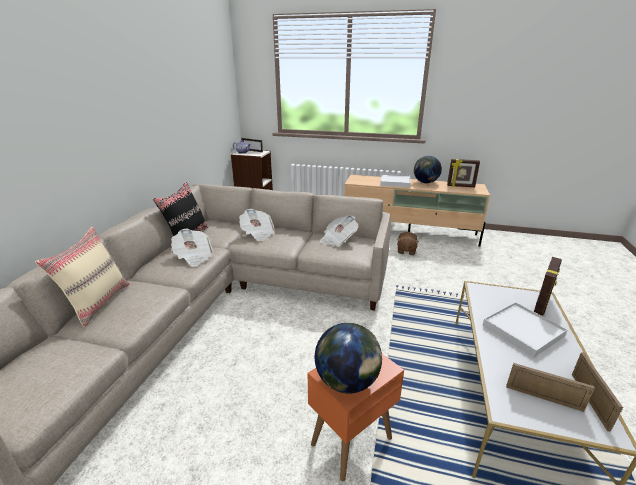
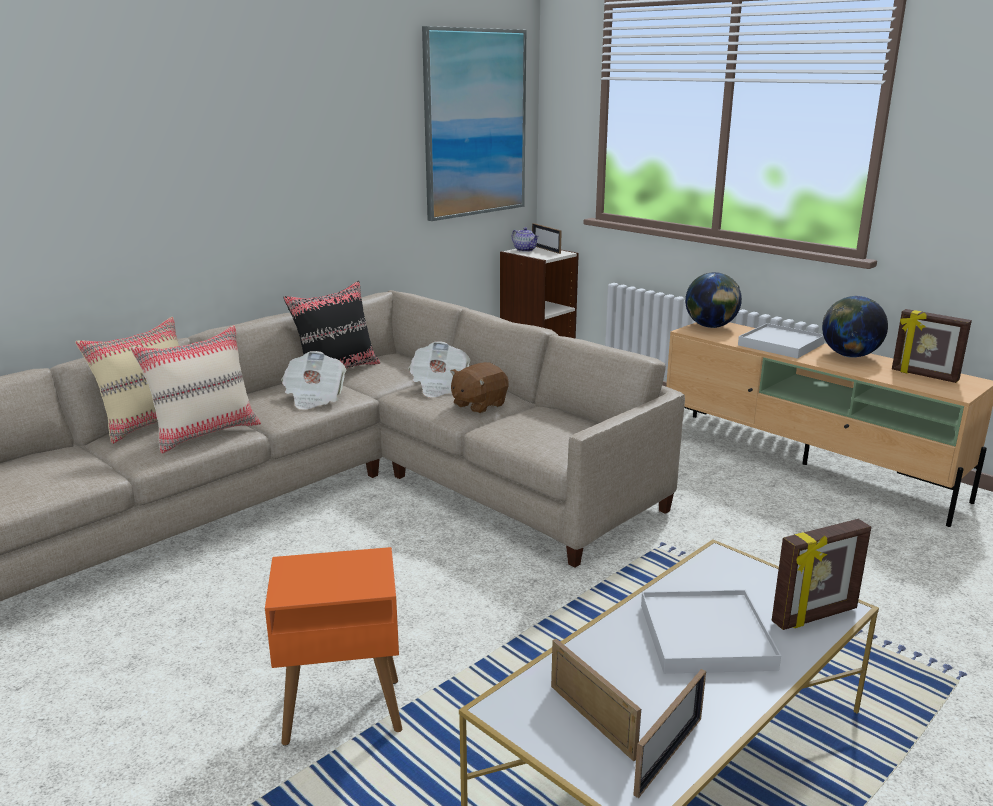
camera: 30 degrees right, 5 degrees down
(147, 299) = (205, 433): none -> beige pillow
(212, 84) = (475, 123): none -> picture
(338, 240) = (556, 422): newspaper -> none
(347, 382) = (304, 581): globe -> globe (710, 327)
(406, 251) = (757, 493): brown plush toy -> brown plush toy (478, 405)

